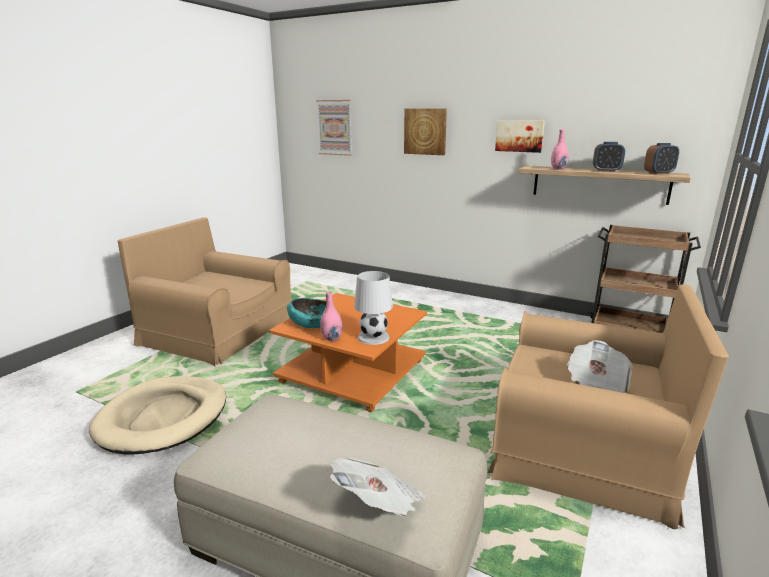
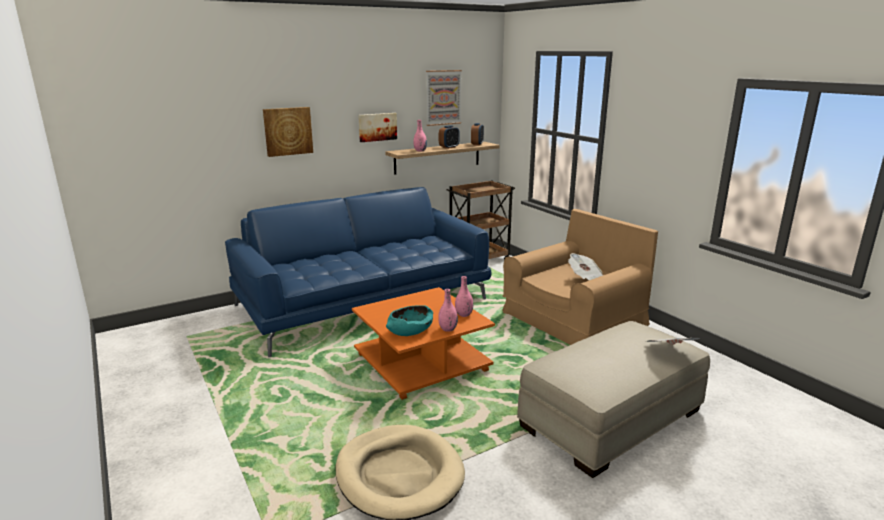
camera: 60 degrees left, 0 degrees up
(218, 331) = (239, 416): brown armchair -> none
(335, 127) = (164, 137): picture -> picture (443, 97)
(374, 337) = (463, 314): white table lamp -> pink vase
(433, 313) = (364, 302): none -> blue sofa

